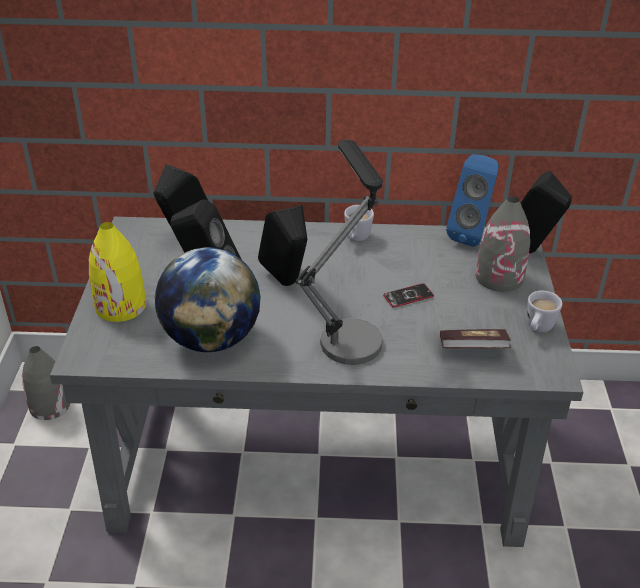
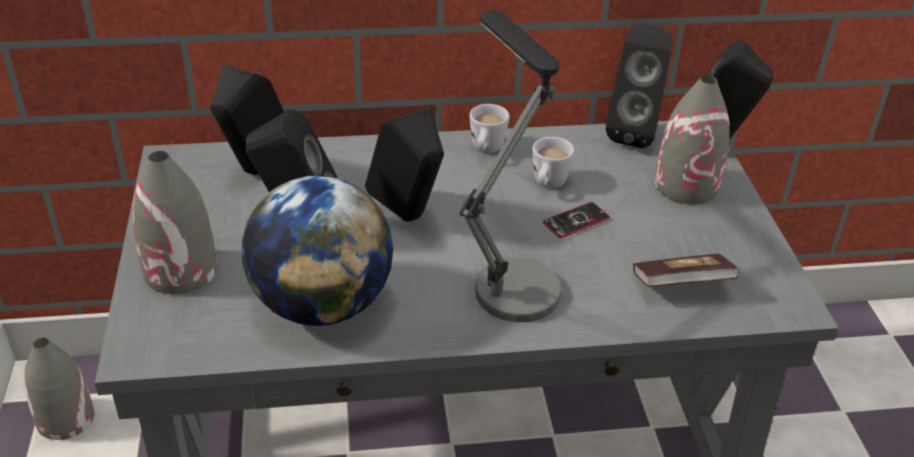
camera: 10 degrees left, 0 degrees up
(121, 306) = (181, 271): yellow vase -> grey vase
(472, 234) = (635, 133): blue speaker -> black speaker
(537, 329) = (755, 249): white mug -> white mug (547, 185)

